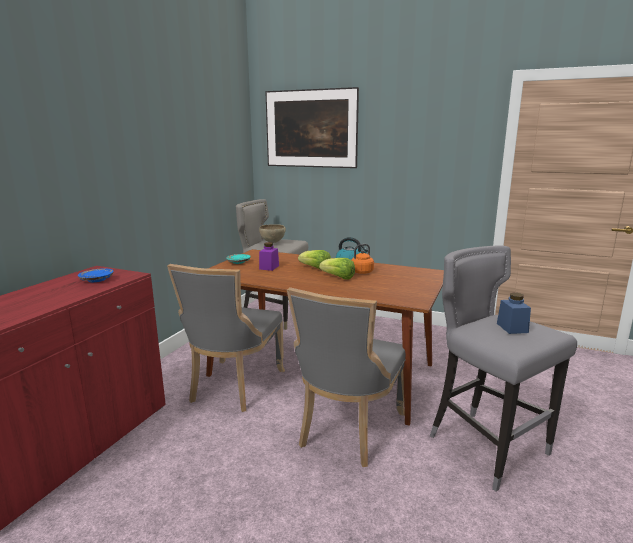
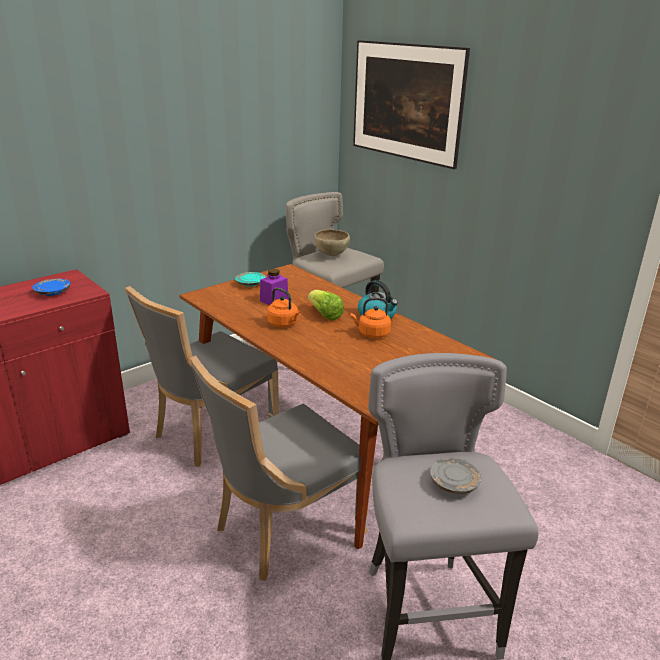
camera: 25 degrees right, 10 degrees up
(295, 277) = (284, 324): none -> orange kettle
(338, 277) = (333, 337): lettuce -> none
(512, 328) = (454, 483): blue jar -> grey plate

